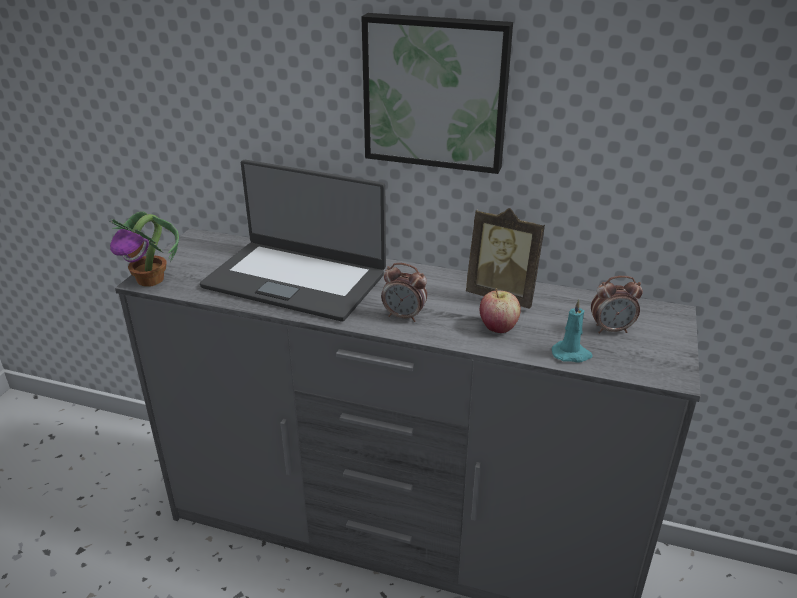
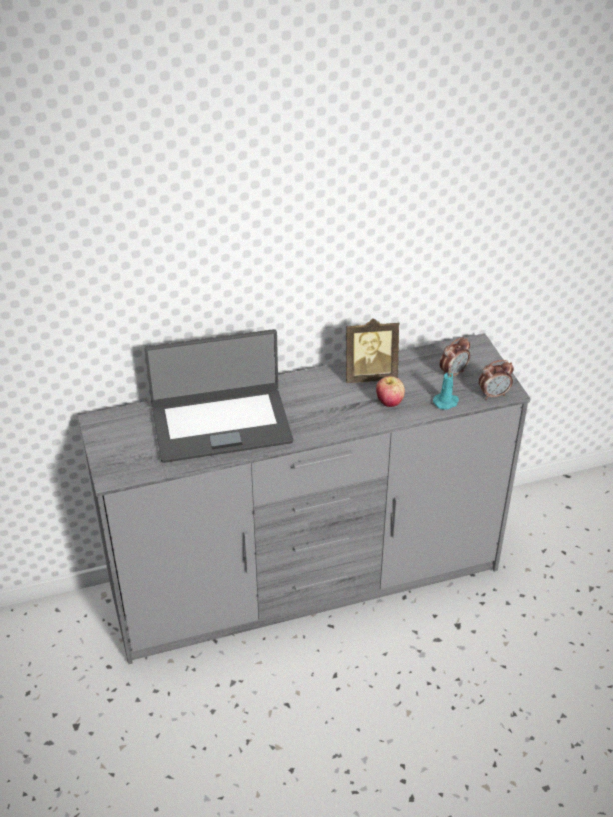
camera: 35 degrees left, 10 degrees up
(151, 280) = (115, 474): potted plant -> none
(404, 316) = (325, 420): alarm clock -> alarm clock (493, 394)
(436, 92) = (293, 250): picture -> none

